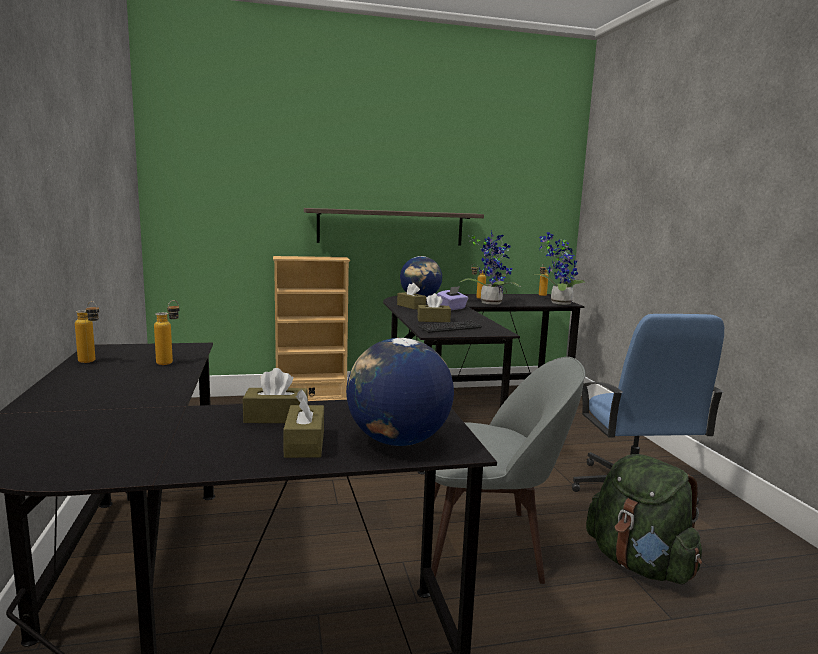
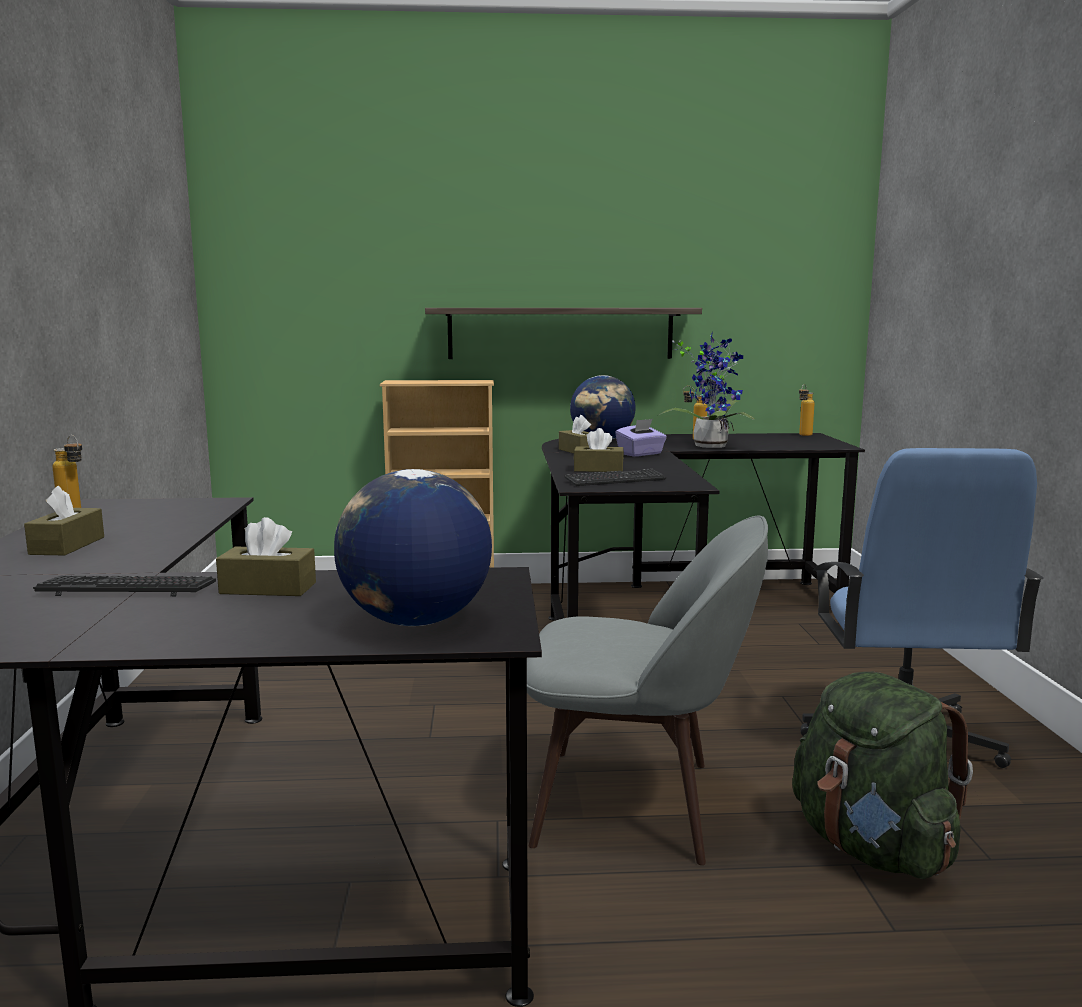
camera: 10 degrees right, 0 degrees up
(169, 362) = (177, 520): bottle -> none
(171, 420) = (127, 589): none -> keyboard
(305, 443) = (282, 620): brown tissue box -> brown tissue box (67, 545)
(558, 303) = (822, 446): potted plant -> none

